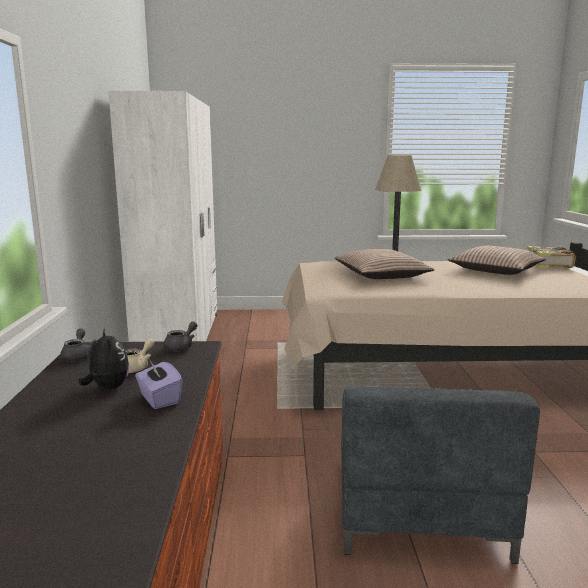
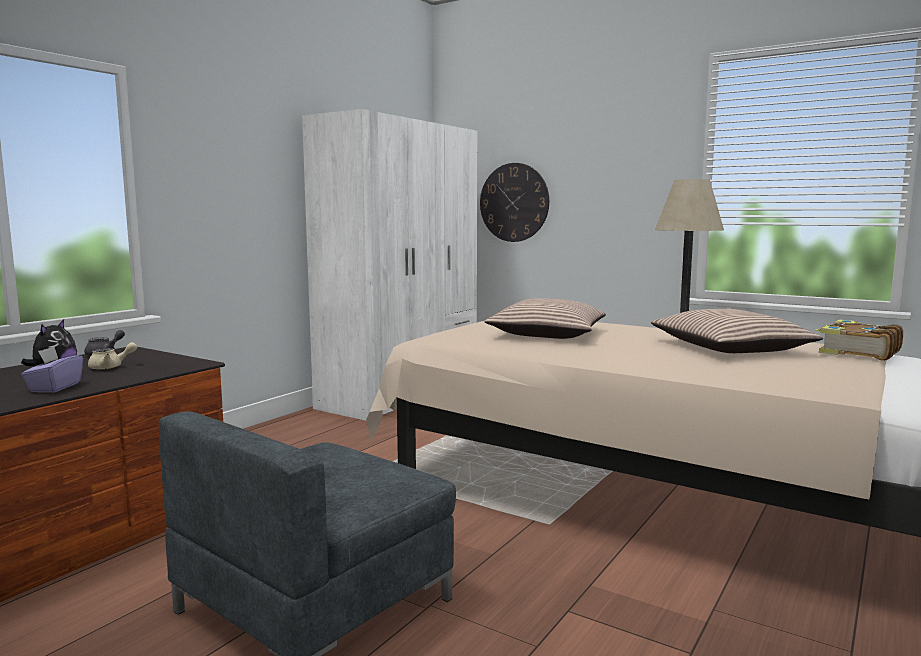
camera: 35 degrees right, 5 degrees down
(181, 347) = (182, 361): grey teapot -> none
(236, 167) = (514, 202): none -> wall clock

